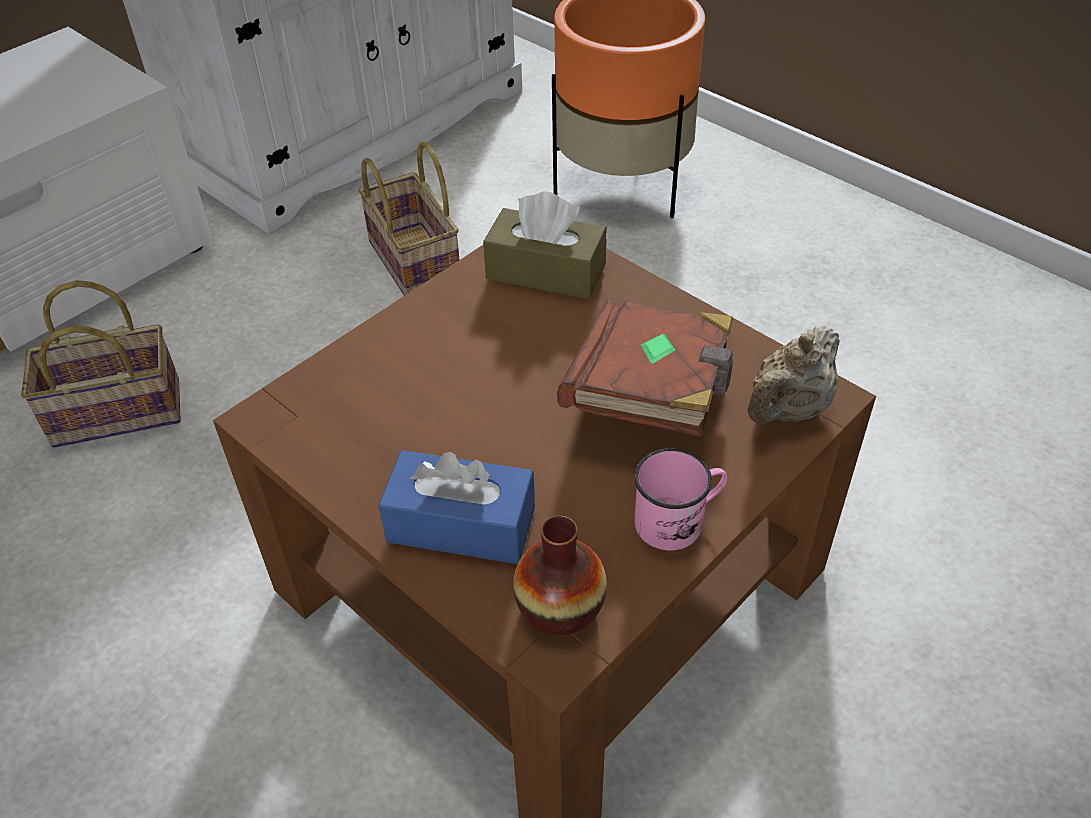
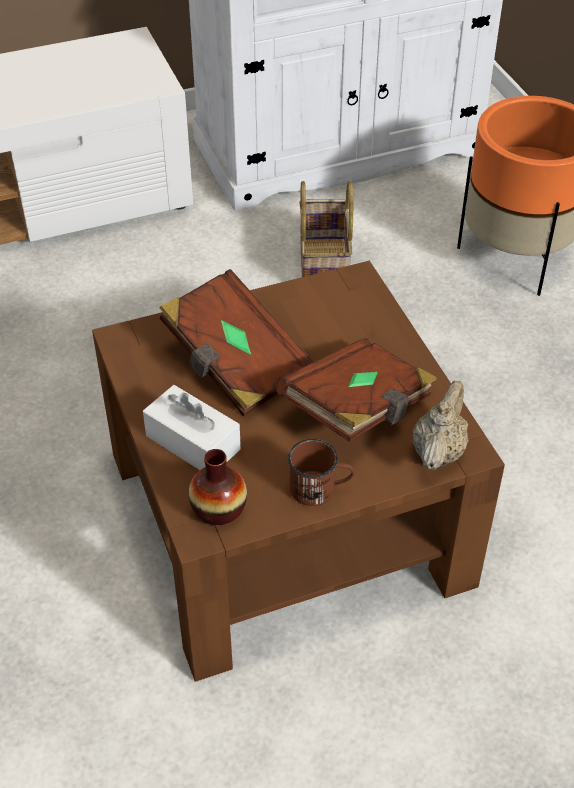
camera: 25 degrees right, 0 degrees up
(114, 415) = (73, 306): basket -> none
(451, 394) = (235, 364): none -> brown book
(461, 525) = (193, 442): blue tissue box -> white tissue box
(546, 272) = (346, 305): brown tissue box -> none
(678, 520) = (320, 489): pink mug -> brown mug
(788, 410) = (438, 451): beige teapot -> beige teapot turned 135 degrees clockwise

